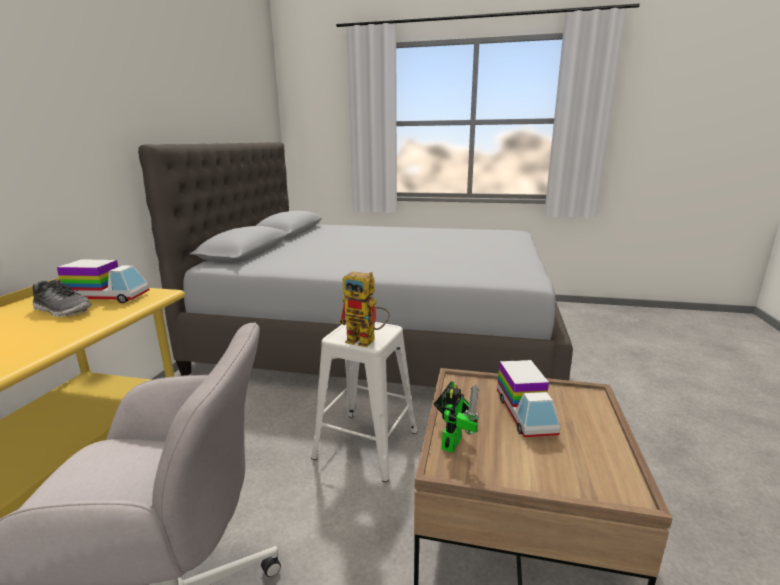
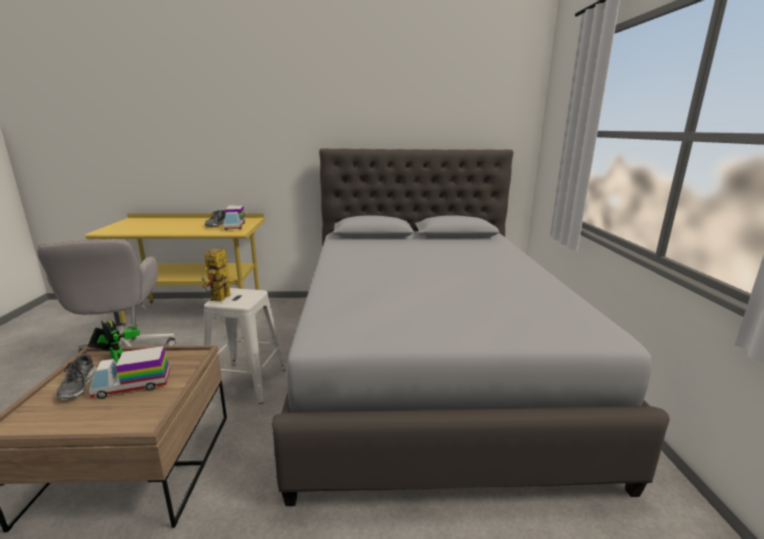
camera: 75 degrees right, 0 degrees up
(452, 441) = (117, 357): toy robot -> toy robot turned 150 degrees counterclockwise
(530, 457) = (78, 386): none -> shoe

